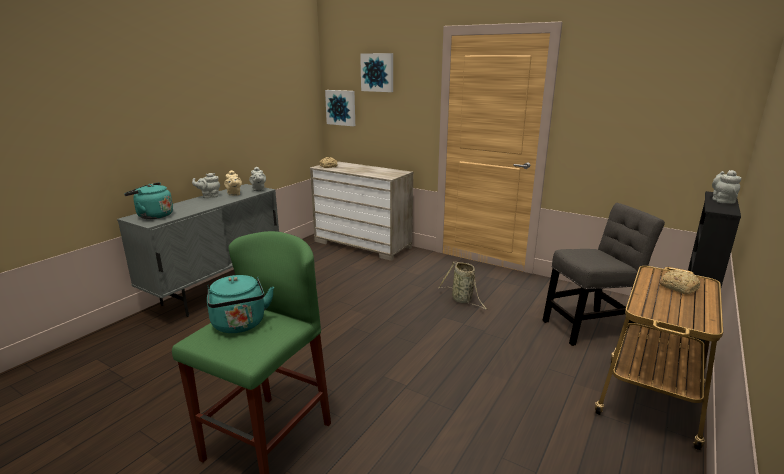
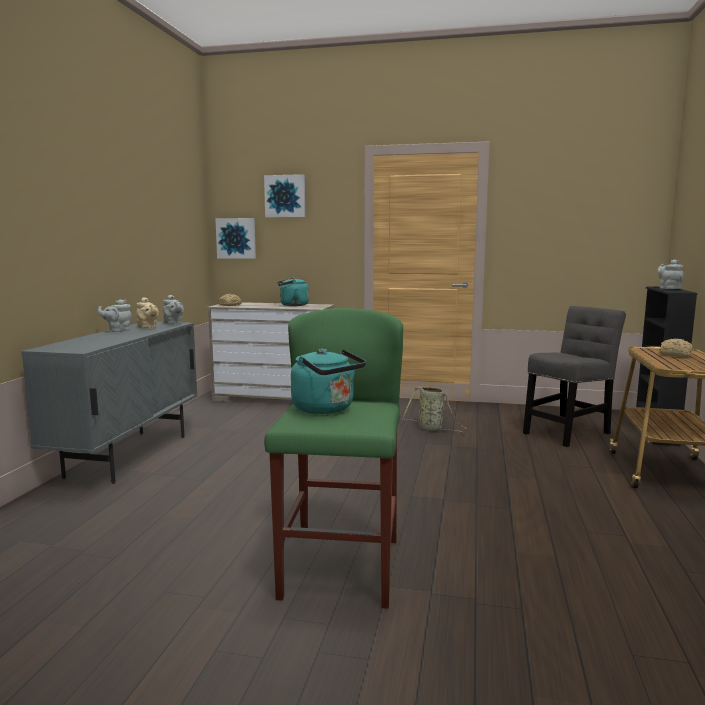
camera: 20 degrees left, 10 degrees down
(153, 216) = (71, 346): turquoise kettle -> turquoise kettle (292, 305)

